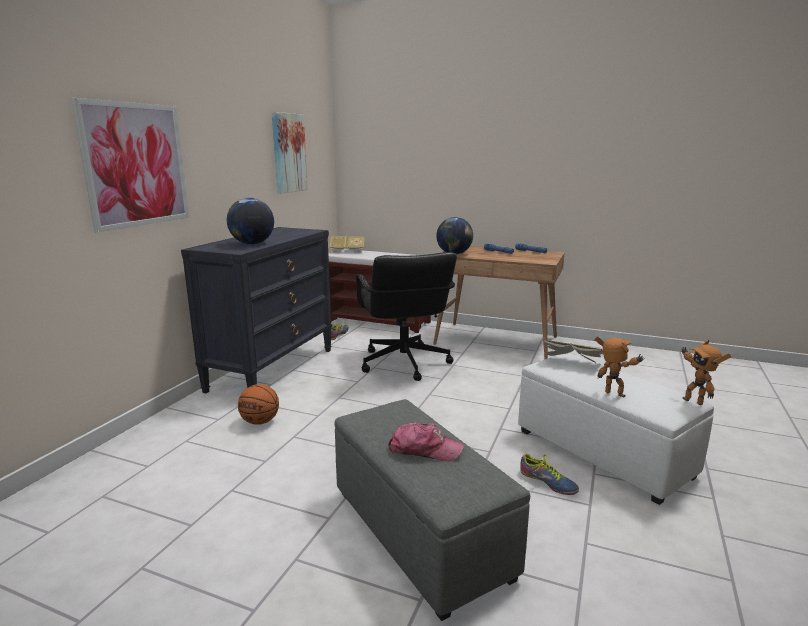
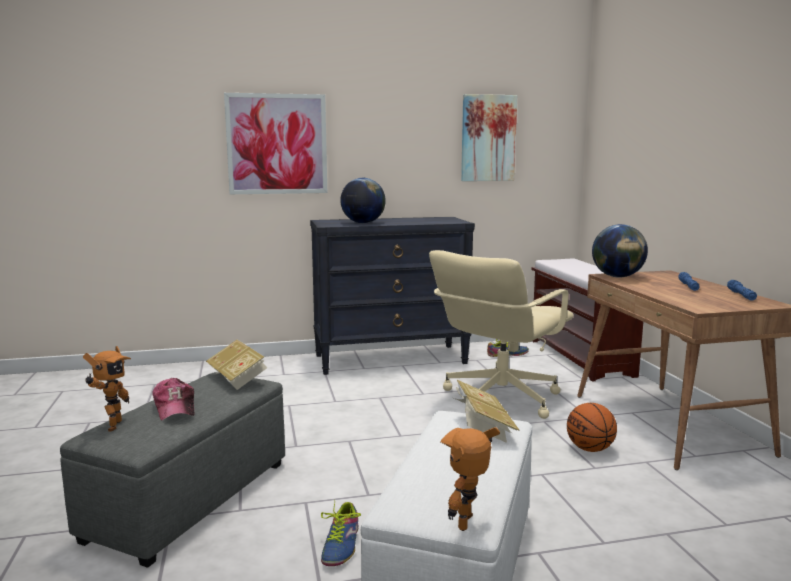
camera: 55 degrees right, 5 degrees down
(260, 422) = (297, 387): basketball -> basketball (589, 449)
(347, 251) = (567, 261): book -> book (237, 378)
(403, 363) = (499, 399): black office chair -> beige office chair
(614, 395) = (410, 467): toy robot -> toy robot (111, 426)

